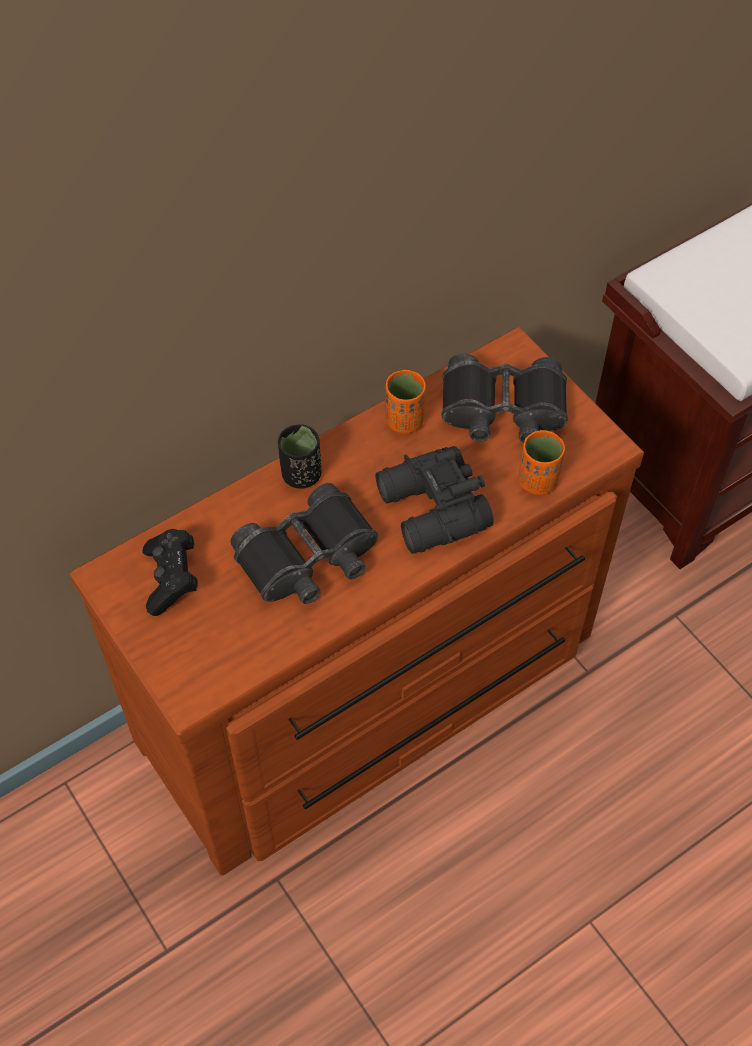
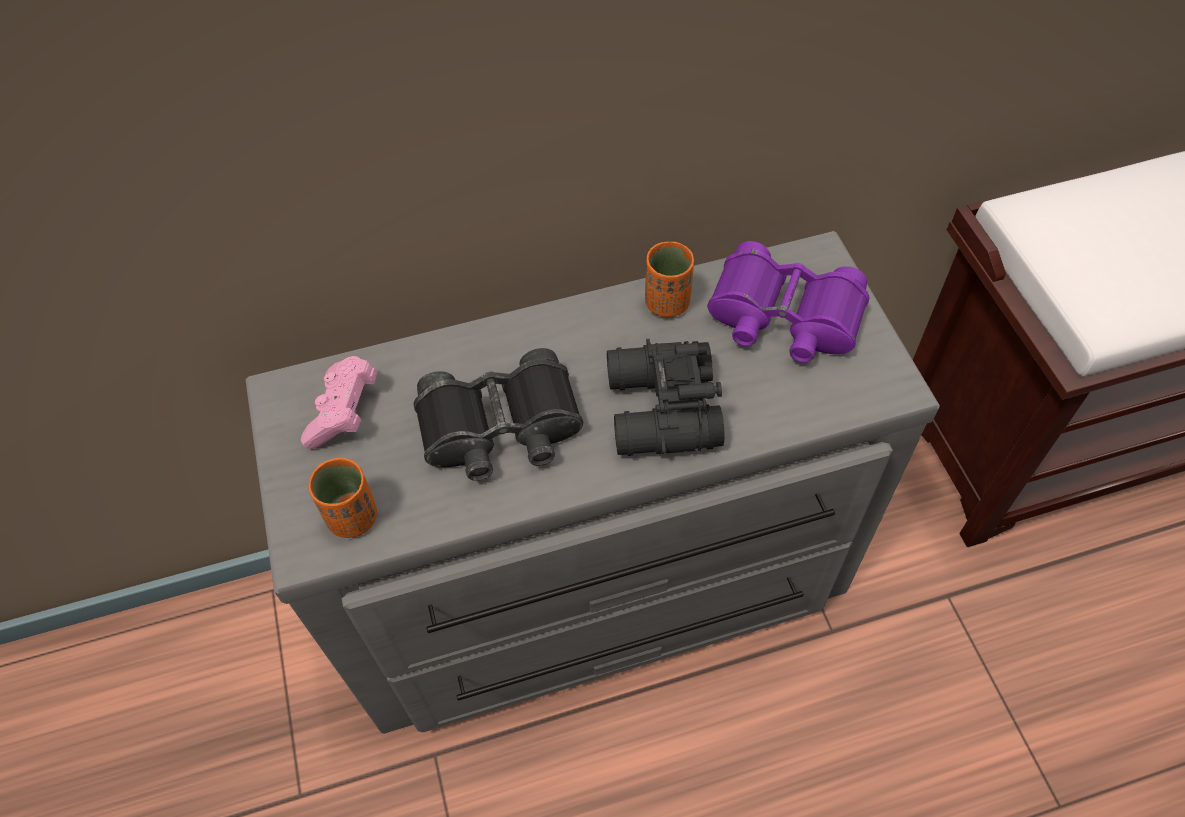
camera: 20 degrees right, 0 degrees up
(171, 579) = (344, 413): black game controller -> pink game controller
(301, 475) = (530, 334): black cup -> none
(374, 695) = (600, 590): brown dresser -> grey dresser
(503, 411) = (784, 318): black binoculars -> purple binoculars
(538, 481) = (798, 408): orange cup -> orange cup (353, 517)

